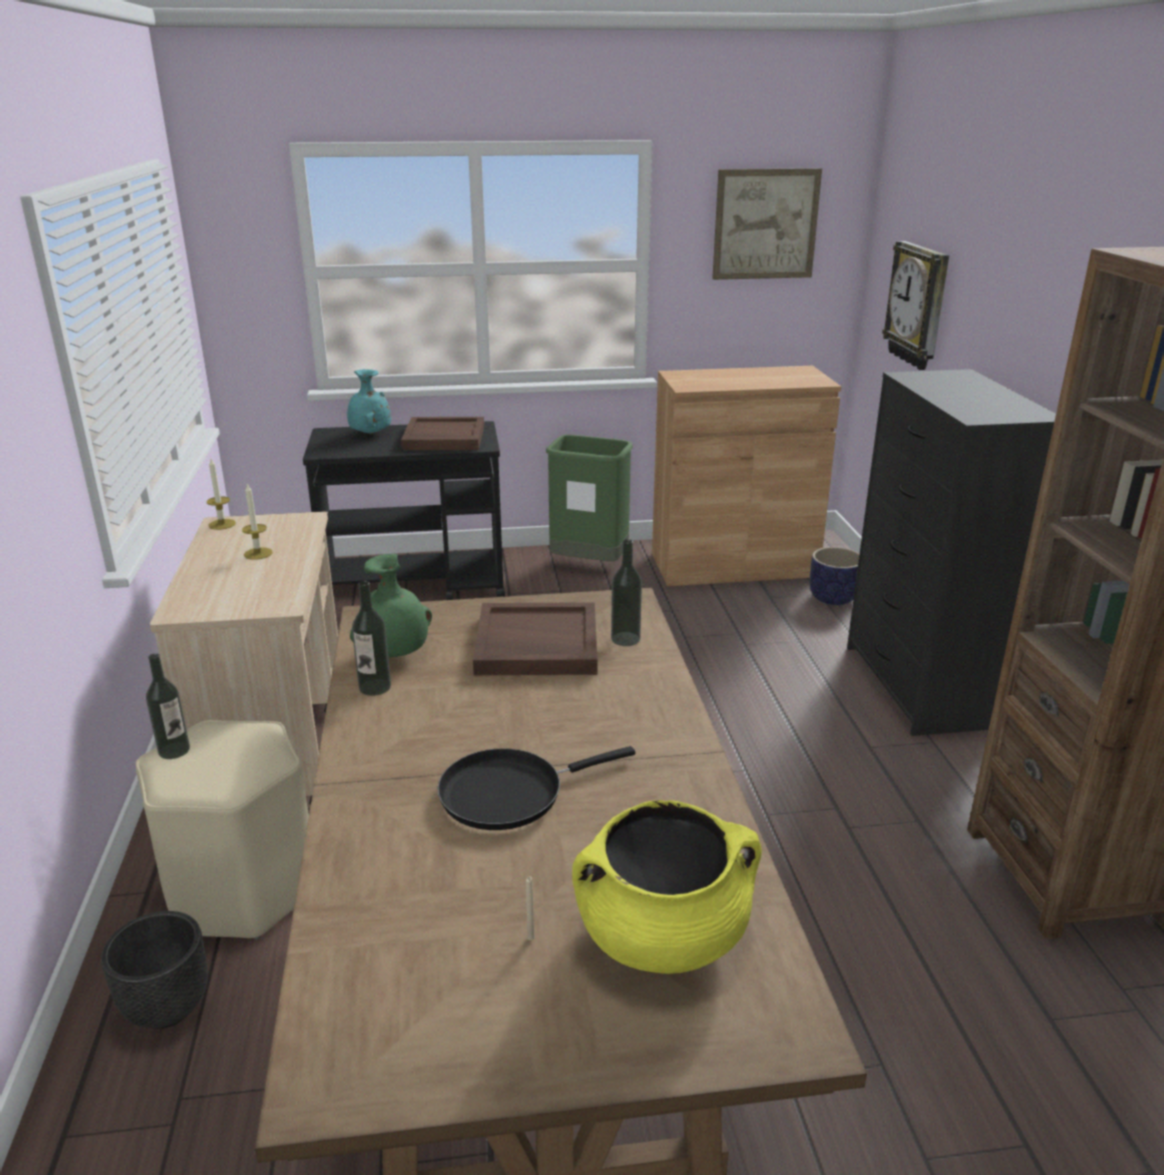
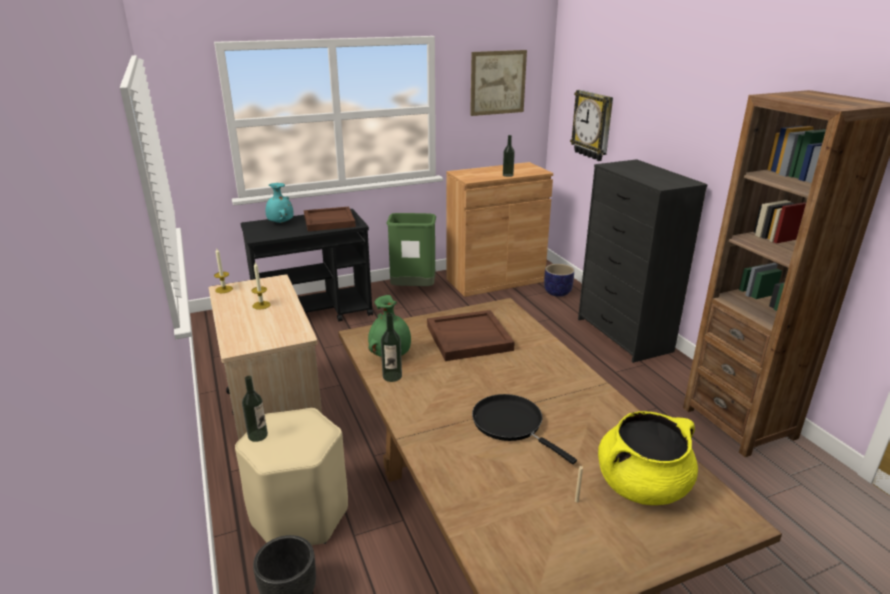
camera: 15 degrees left, 0 degrees up
(509, 793) = (511, 424): black frying pan -> black frying pan turned 90 degrees clockwise
(625, 639) = (515, 328): bottle -> bottle (508, 175)

